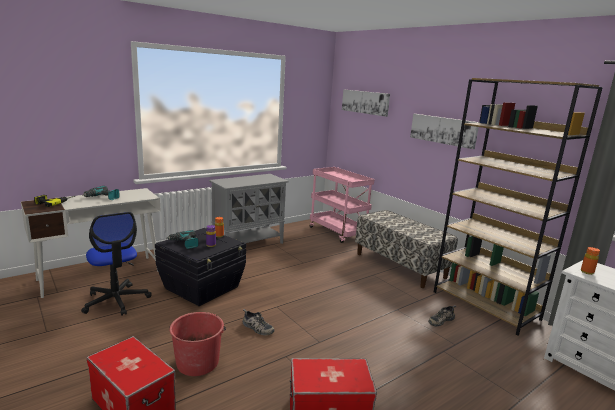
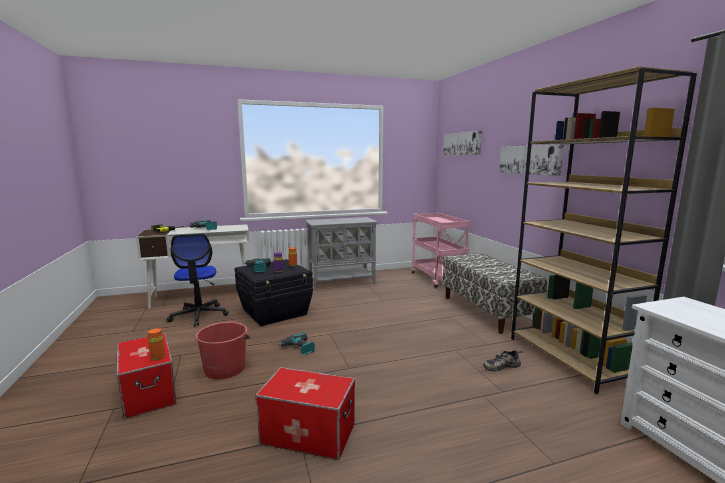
camera: 20 degrees right, 5 degrees down
(257, 328) = (298, 349): shoe -> power drill
(587, 272) = (670, 308): orange bottle -> orange bottle (157, 357)

